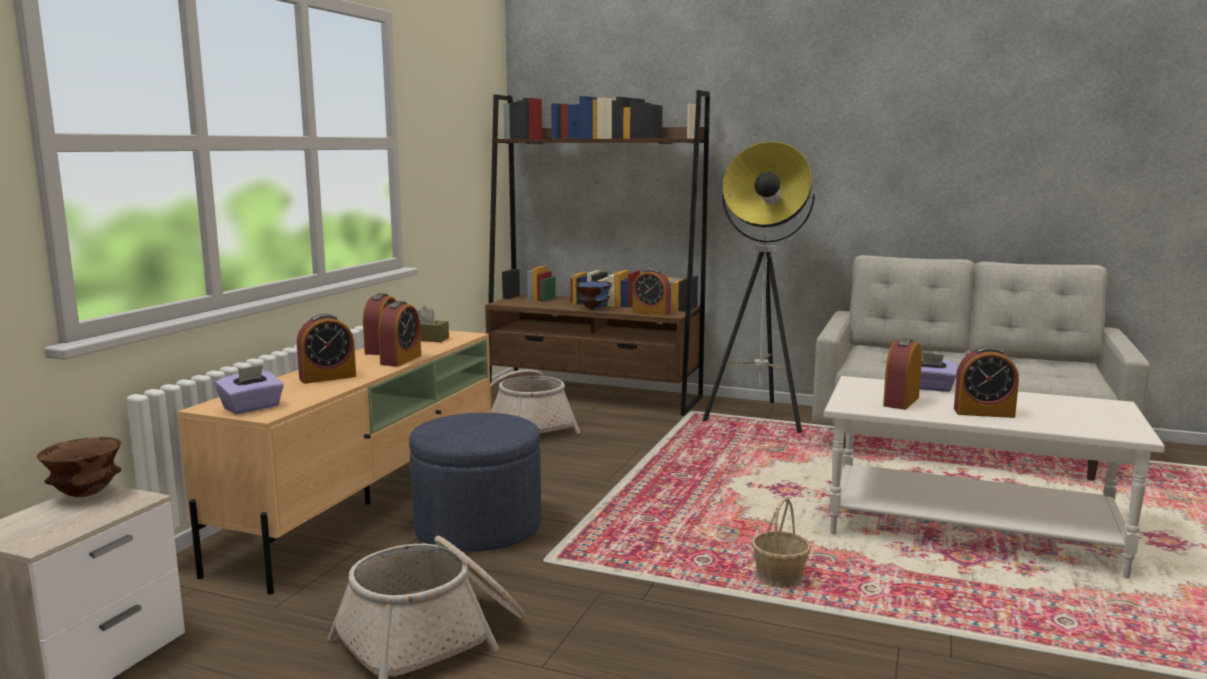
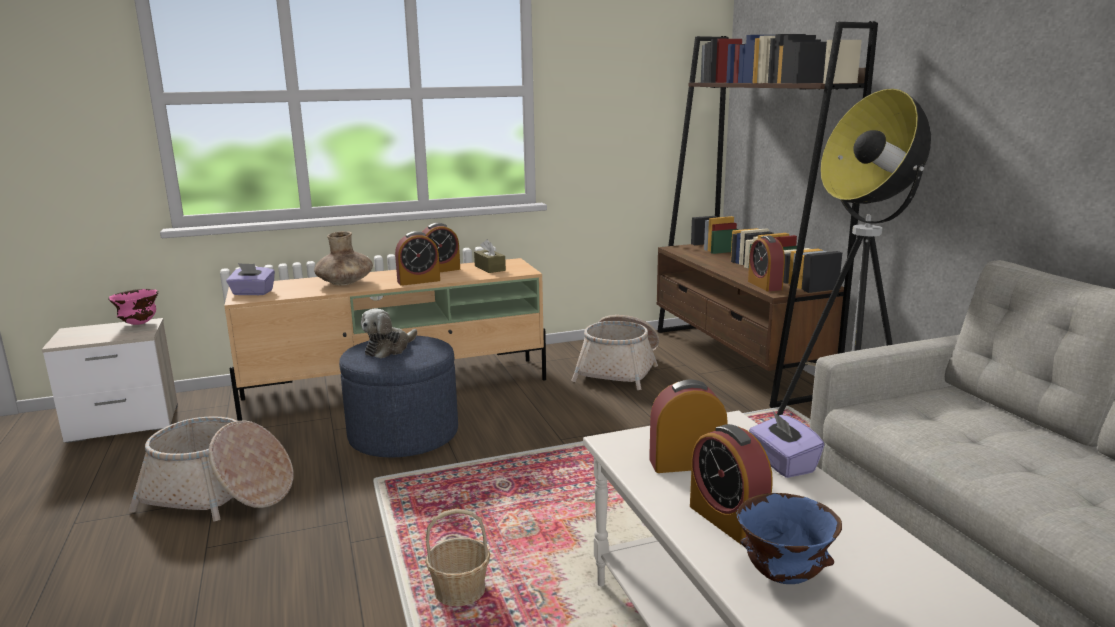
camera: 50 degrees right, 5 degrees up
(84, 495) = (138, 324): brown bowl -> pink bowl
(327, 377) = (345, 283): alarm clock -> brown vase
(469, 428) = (389, 349): none -> plush toy
(593, 309) = (726, 270): blue bowl -> blue bowl (782, 577)

